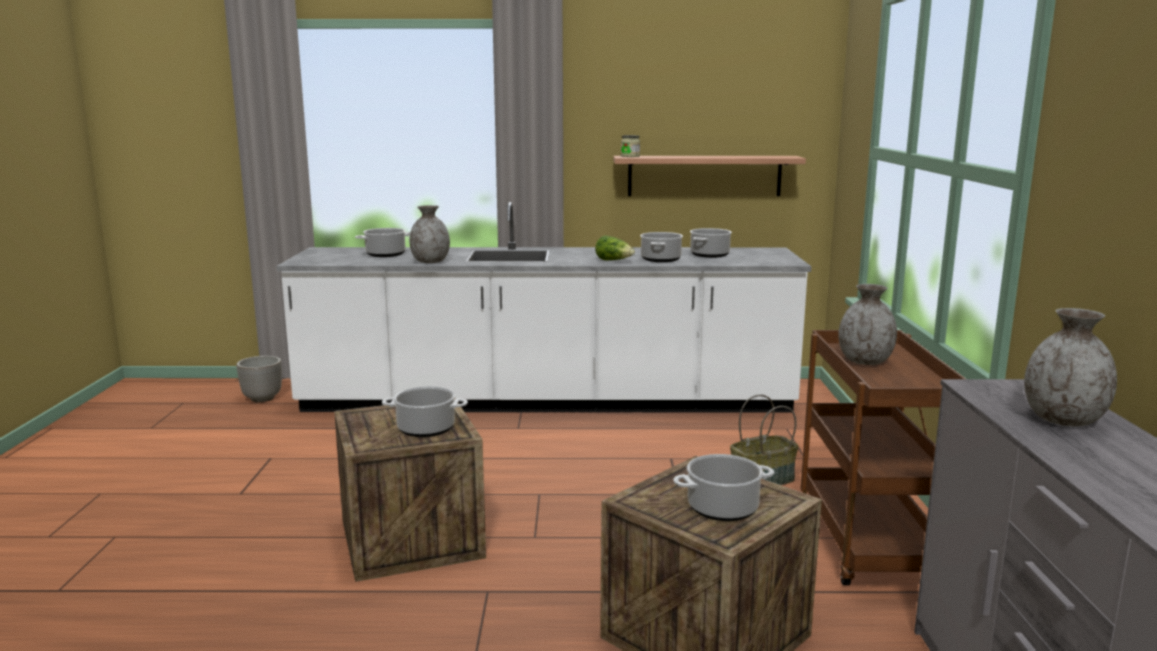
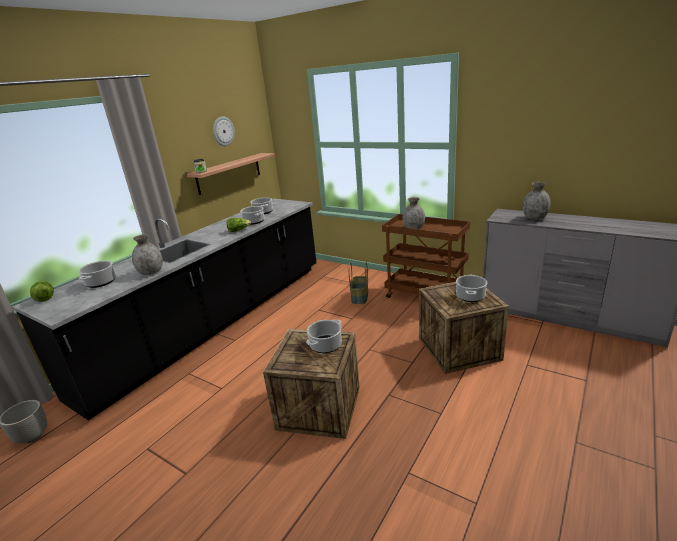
camera: 55 degrees left, 10 degrees up
(335, 249) = (44, 297): none -> lettuce
(547, 402) = (216, 322): white counter -> black counter
(712, 100) = (223, 131): none -> wall clock

